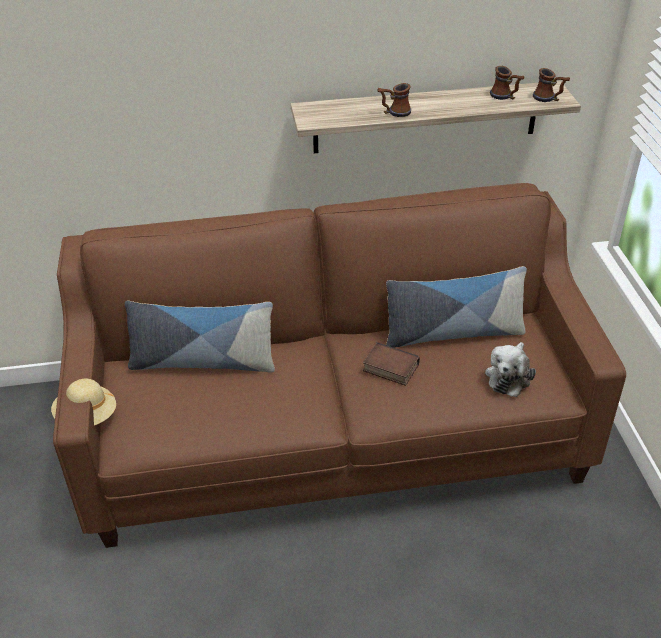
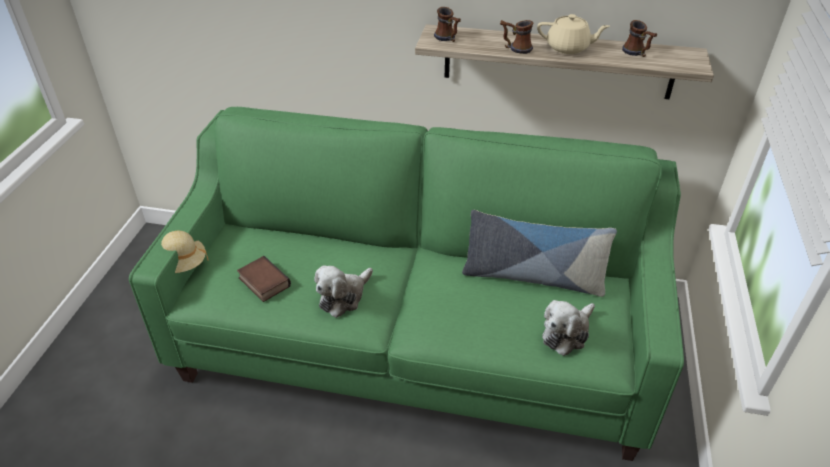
camera: 20 degrees right, 0 degrees up
(203, 362) = (297, 244): pillow -> none
(282, 401) = (343, 297): none -> plush toy
(331, 432) = (414, 339): brown sofa -> green sofa
(389, 368) = (454, 293): book -> book (262, 282)
(442, 103) = (568, 48): none -> beige teapot
(549, 99) = (682, 63): mug -> mug (448, 39)

